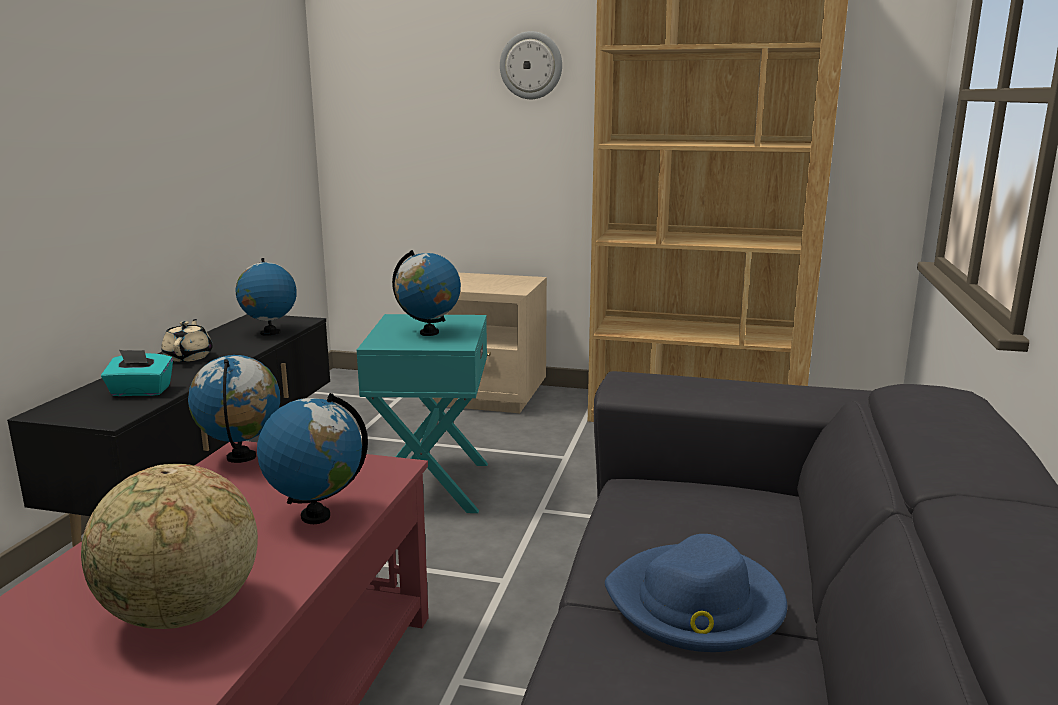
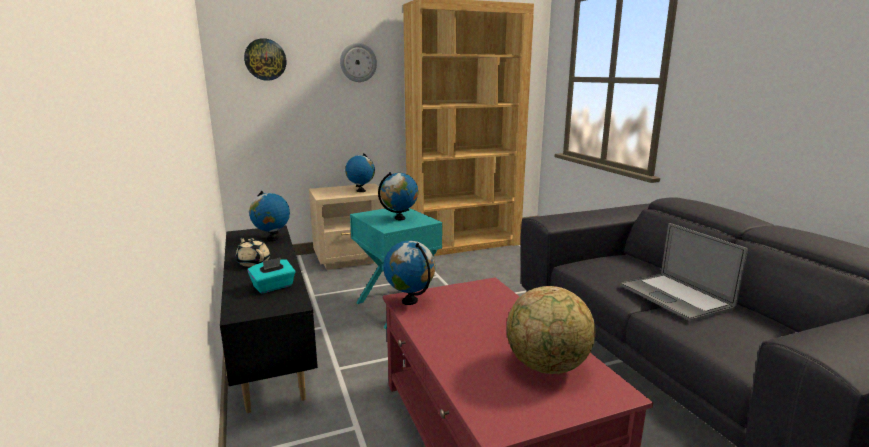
camera: 35 degrees left, 0 degrees up
(315, 516) = (505, 312): globe -> globe (361, 191)
(389, 63) = (265, 59): none -> wall clock
(696, 604) = (675, 296): blue hat -> laptop

